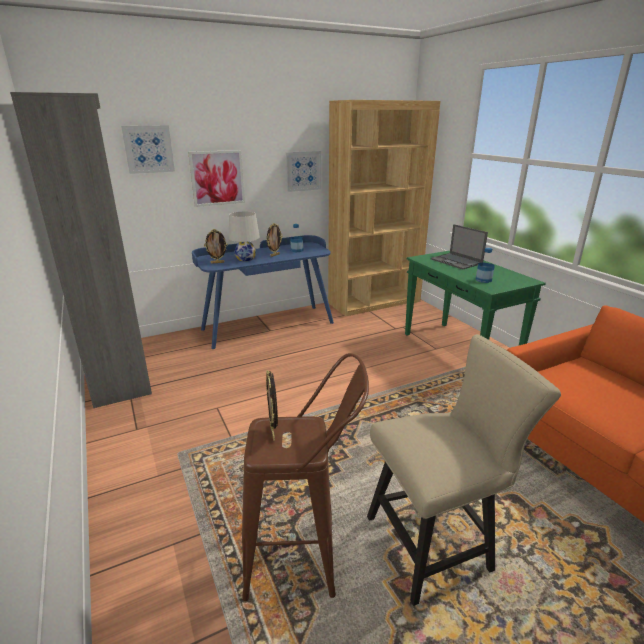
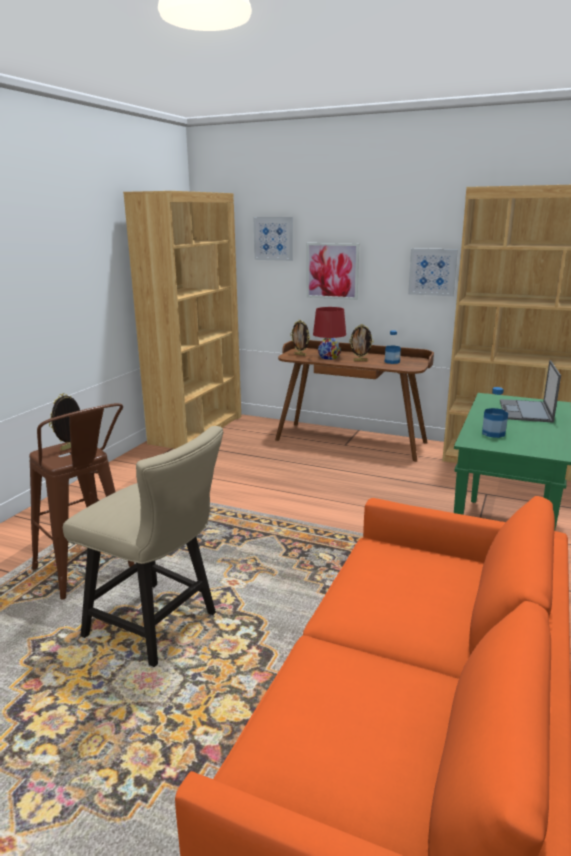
camera: 50 degrees right, 5 degrees down
(119, 370) = (197, 429): grey bookcase -> brown bookcase
(246, 258) = (329, 357): white table lamp -> red table lamp
(268, 325) = (351, 440): blue desk -> brown desk

